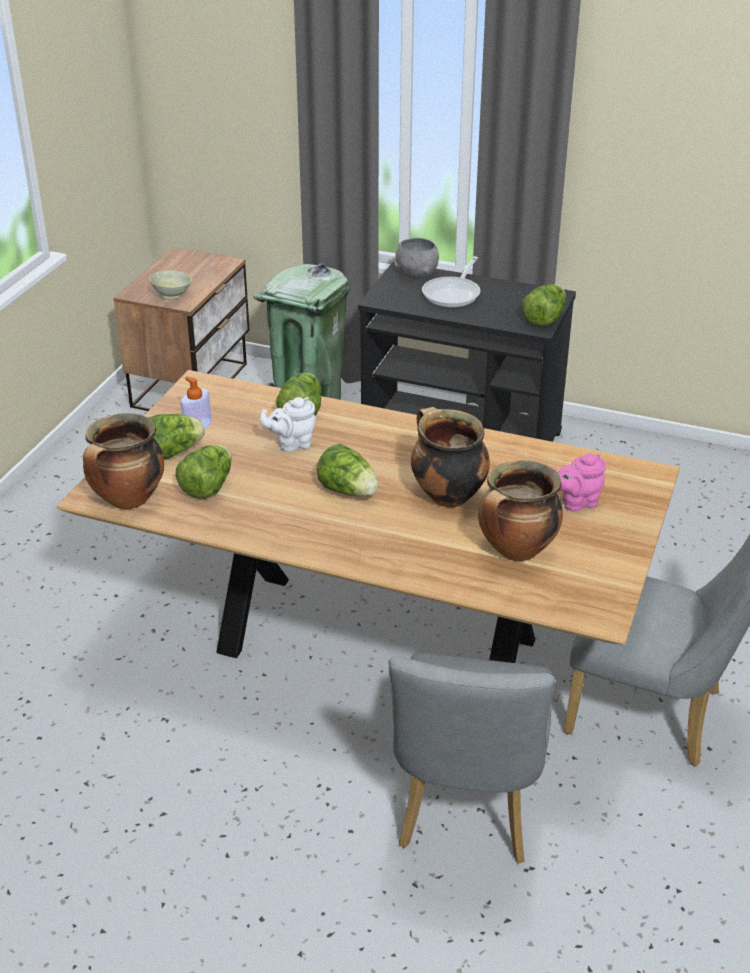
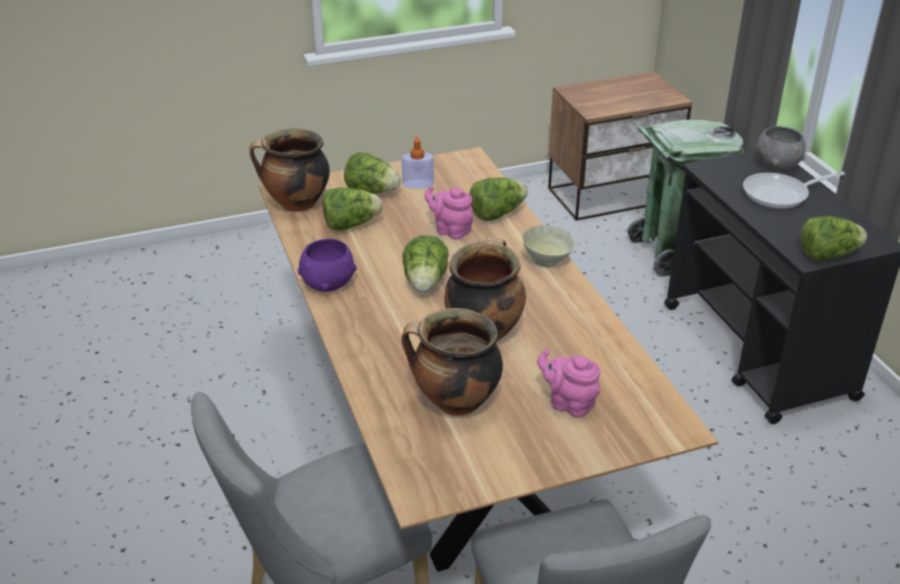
camera: 50 degrees right, 0 degrees up
(172, 296) = (593, 103): beige bowl -> beige bowl (547, 260)
(280, 539) = (327, 284): none -> purple bowl
(292, 444) = (450, 230): white teapot -> pink teapot

